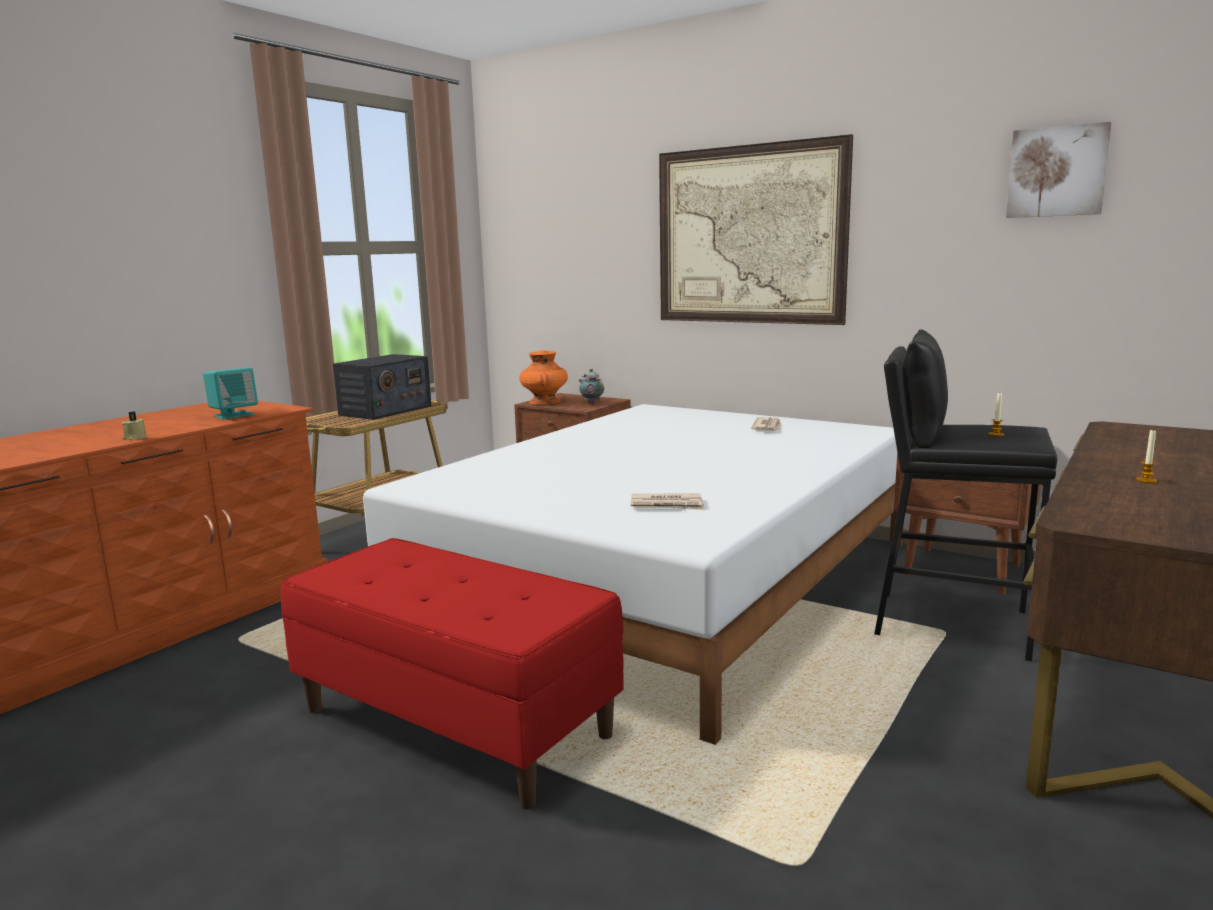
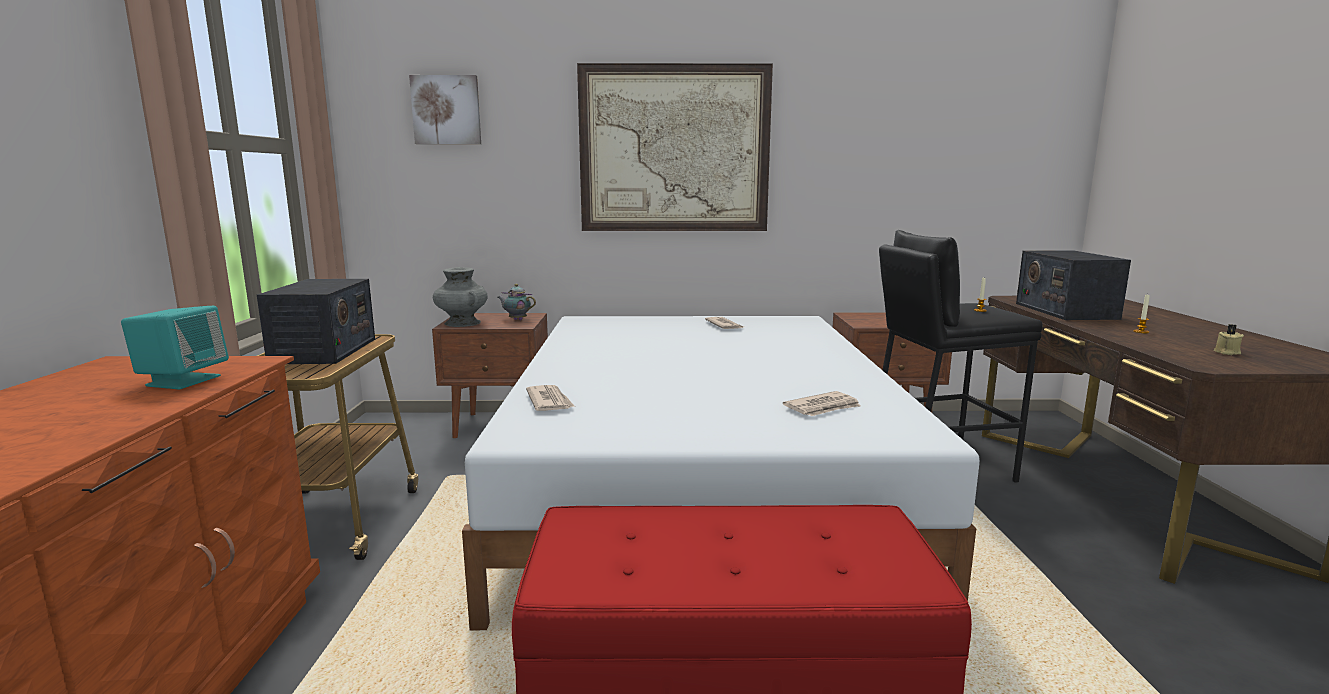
camera: 35 degrees left, 0 degrees up
(134, 438) = (76, 442): beige candle -> beige candle (1226, 352)
(478, 467) = (549, 401): none -> newspaper
(544, 402) = (462, 323): orange vase -> grey vase
(1057, 172) = (929, 109): picture -> picture (446, 110)
(1133, 447) = (1065, 311): none -> radio

